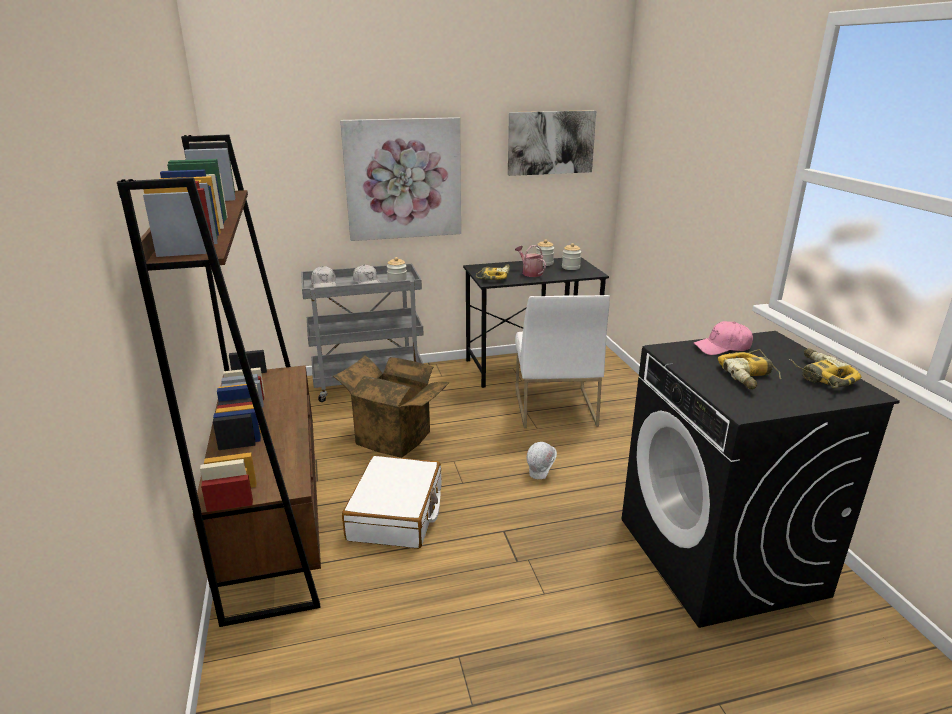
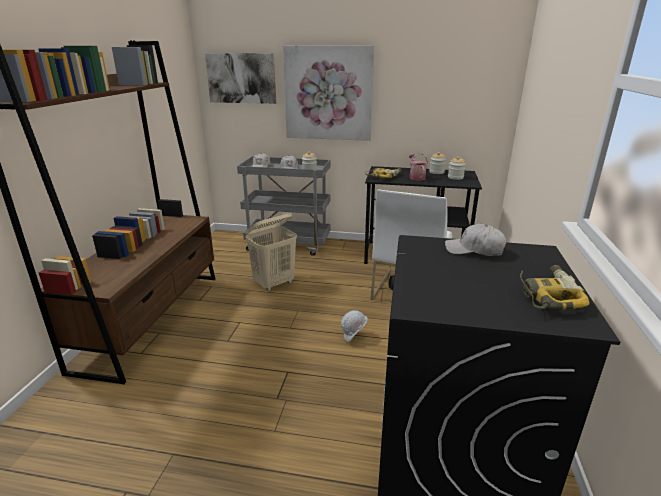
camera: 25 degrees right, 0 degrees up
(396, 436) = (274, 284): cardboard box -> beige laundry basket
(396, 514) = (226, 336): white suitcase -> none
(550, 142) = (453, 69): picture -> picture (241, 78)
(722, 347) = (474, 250): pink cap -> white cap
(750, 376) = (467, 279): power drill -> none

